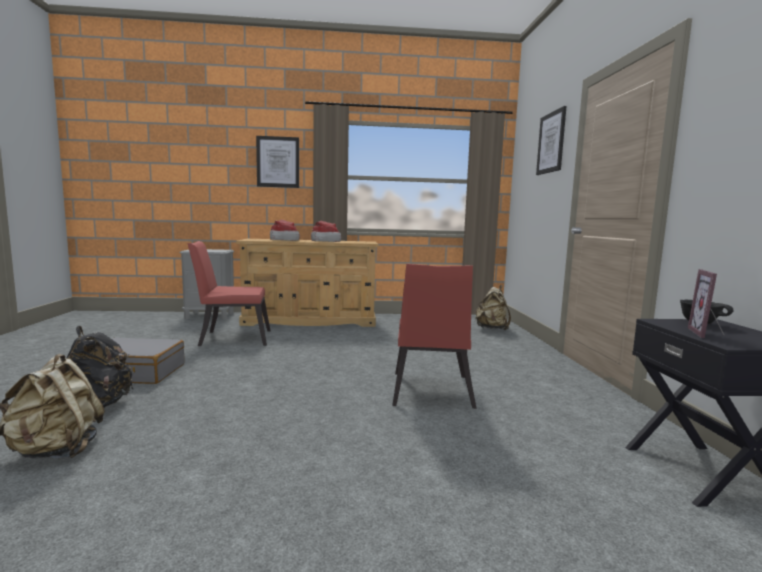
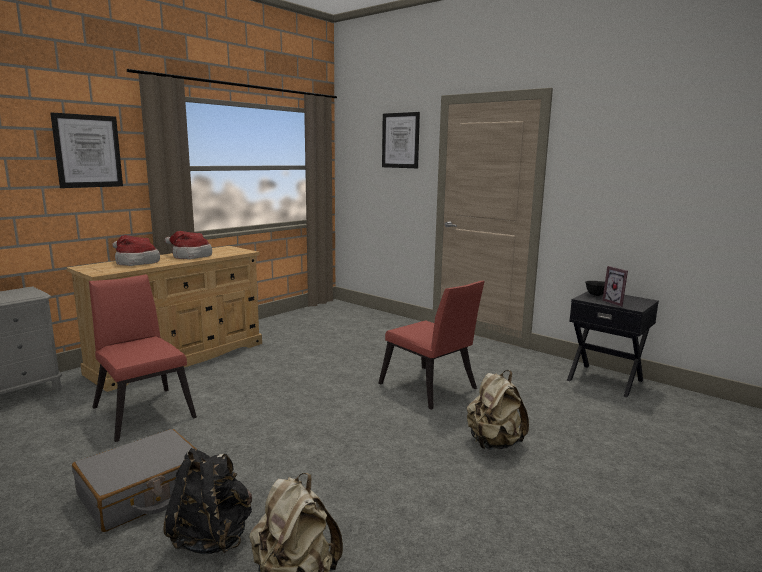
camera: 45 degrees left, 5 degrees up
(231, 338) = (143, 410): red chair -> red chair turned 105 degrees clockwise
(492, 329) = (357, 316): beige backpack -> beige backpack (494, 443)

